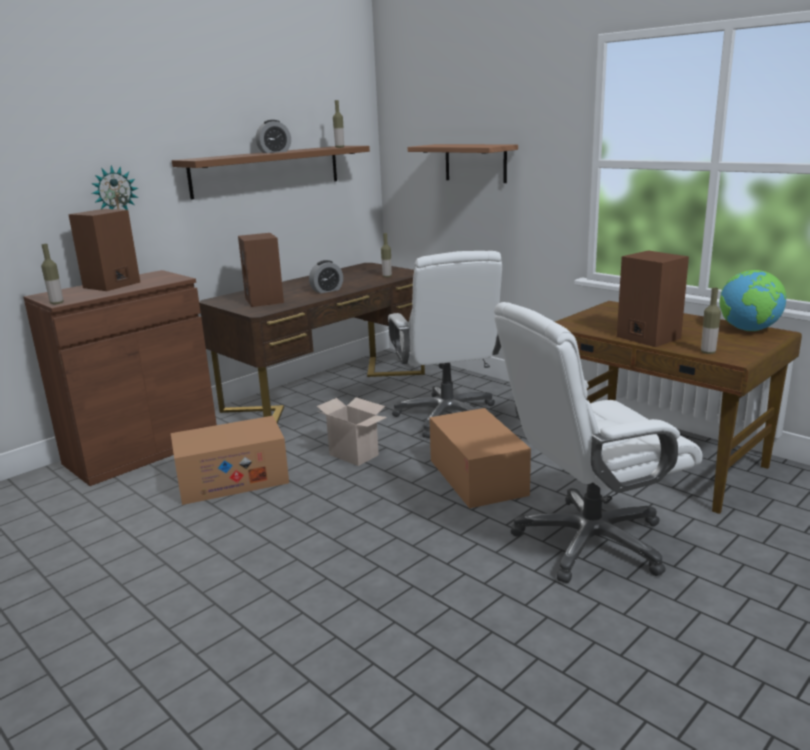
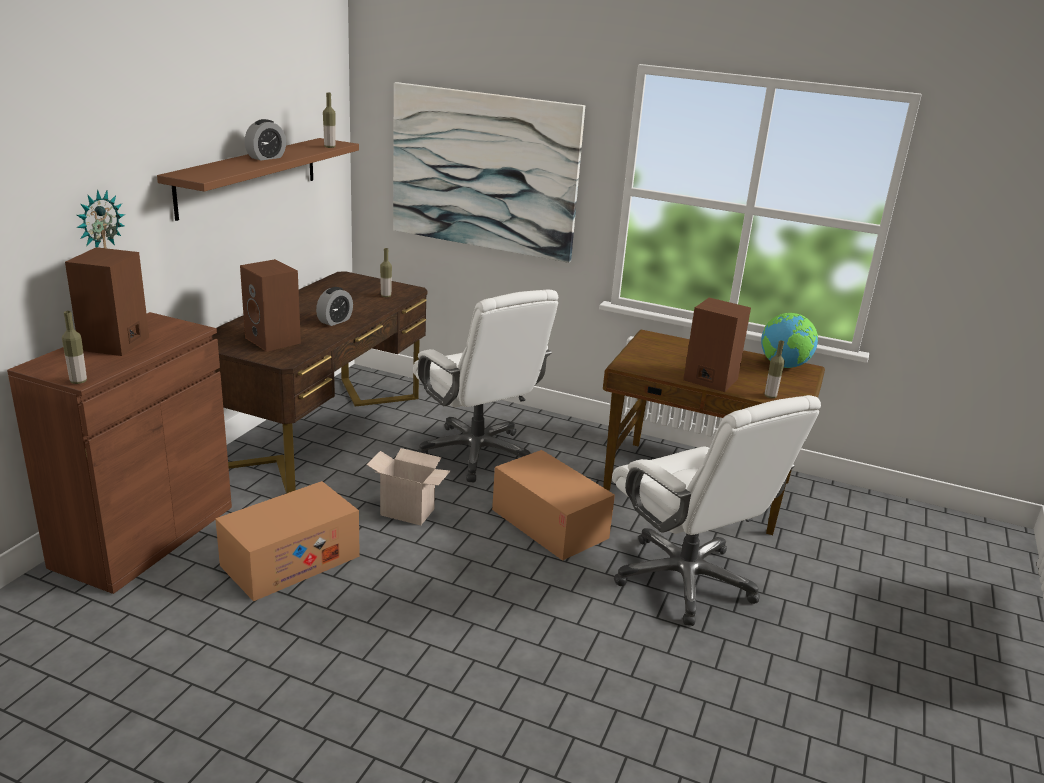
camera: 25 degrees left, 5 degrees up
(475, 163) = (483, 171): shelf -> picture
(589, 542) = (686, 580): white office chair -> white office chair turned 75 degrees counterclockwise

